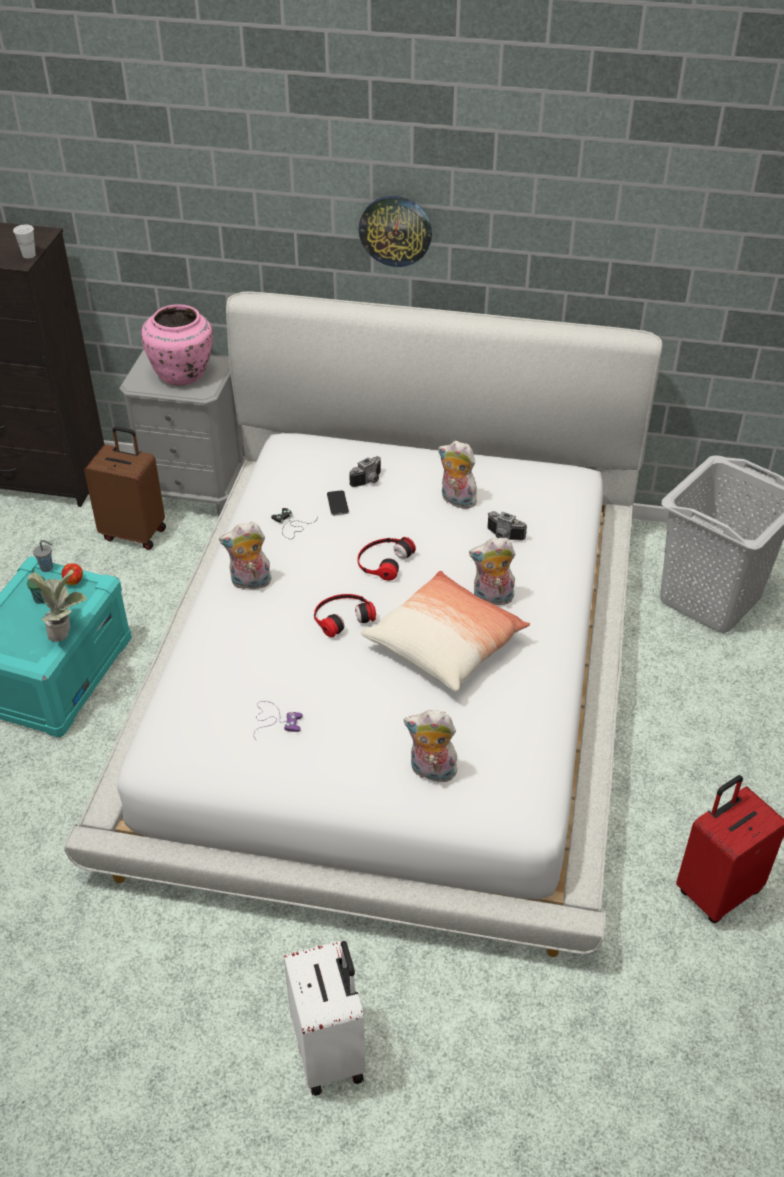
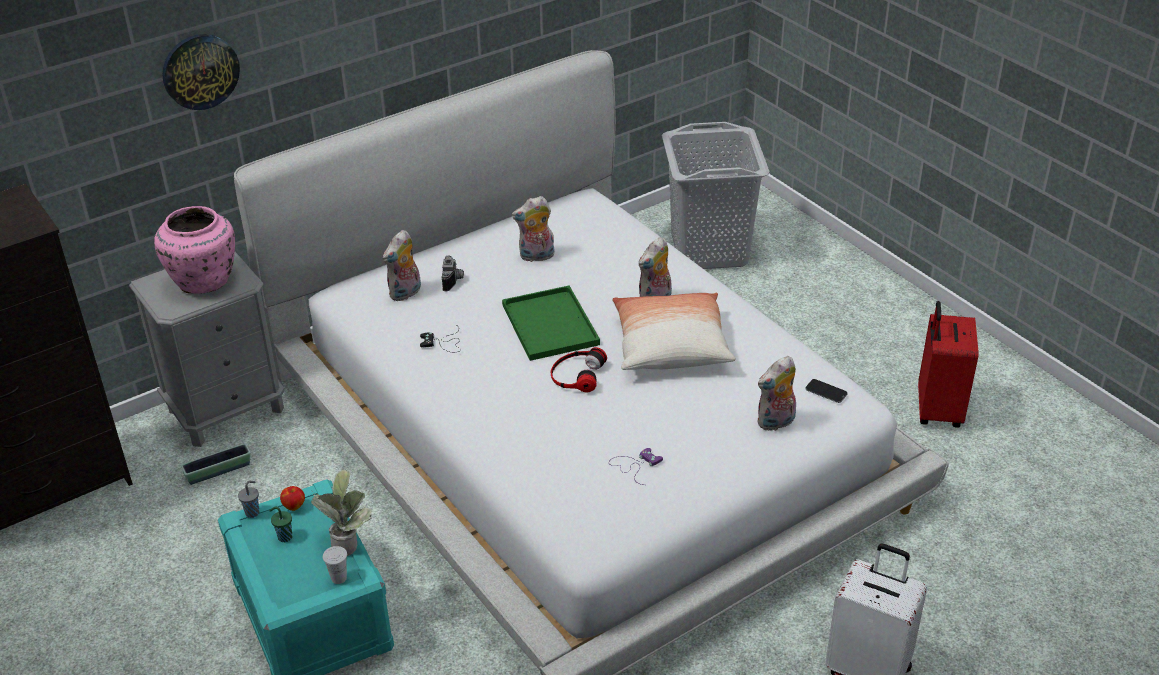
camera: 45 degrees left, 5 degrees down
(29, 255) = (35, 217): white cup -> white cup (339, 578)
(134, 533) = (218, 471): brown suitcase -> planter
(250, 583) = (475, 398): plush toy -> plush toy (406, 293)
(337, 503) = (455, 308): phone -> phone (826, 392)
(383, 561) = (548, 323): headphones -> green tray
(395, 230) = (364, 47): wall clock -> wall clock (200, 71)
(503, 536) = (603, 259): camera -> none

